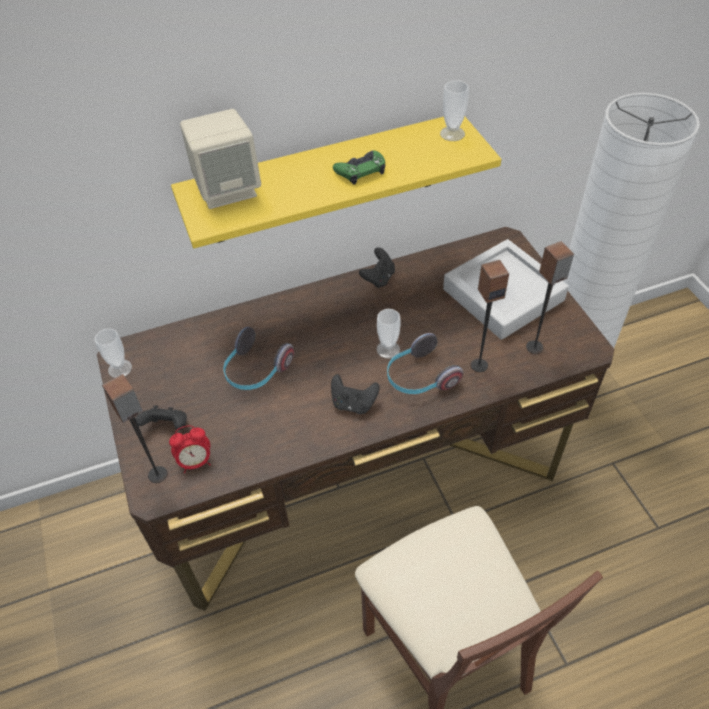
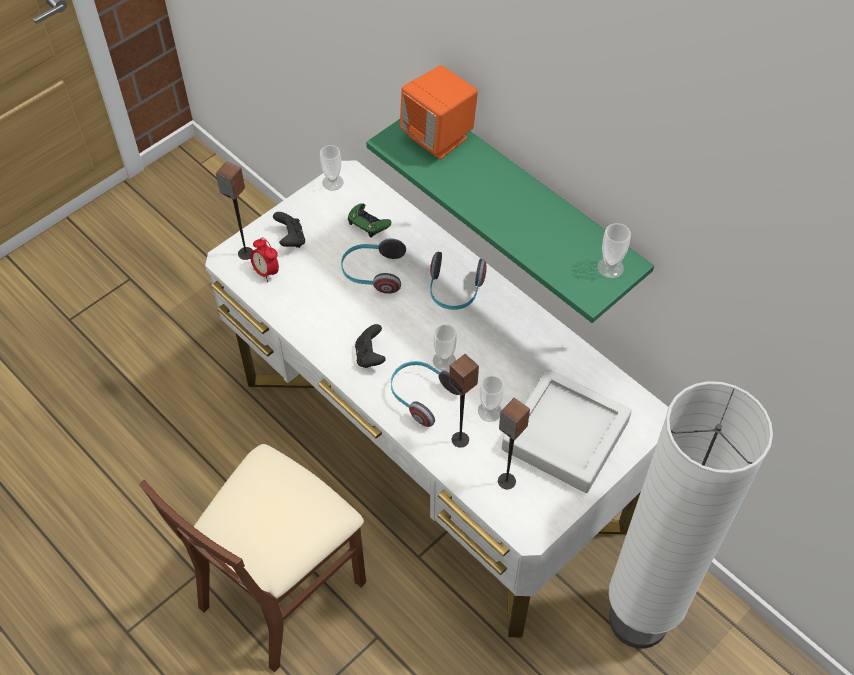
camera: 65 degrees right, 5 degrees up
(227, 189) = (438, 137): beige speaker -> orange speaker
(314, 317) = (454, 291): none -> headphones
(324, 180) = (531, 205): yellow shelf -> green shelf
(358, 476) = (429, 452): brown desk -> white desk
(361, 171) = (513, 217): green game controller -> green game controller (368, 223)
(378, 278) = (531, 323): black game controller -> none
(457, 335) = (489, 411): none -> cup

